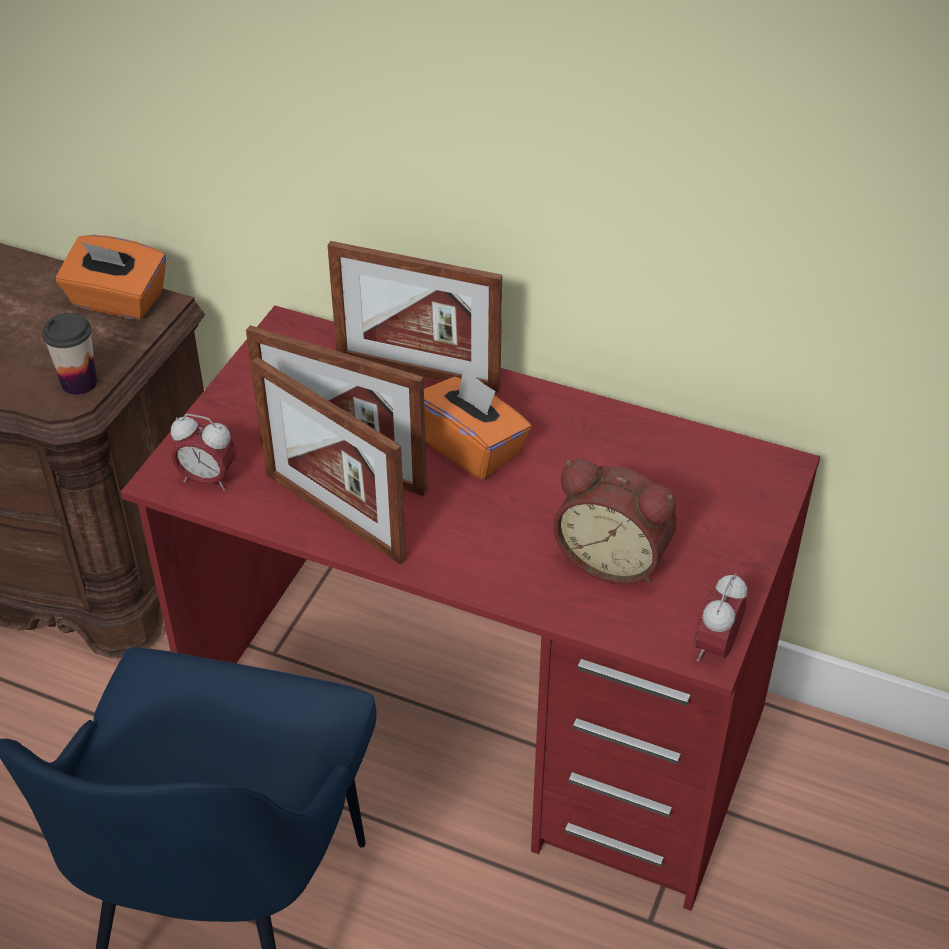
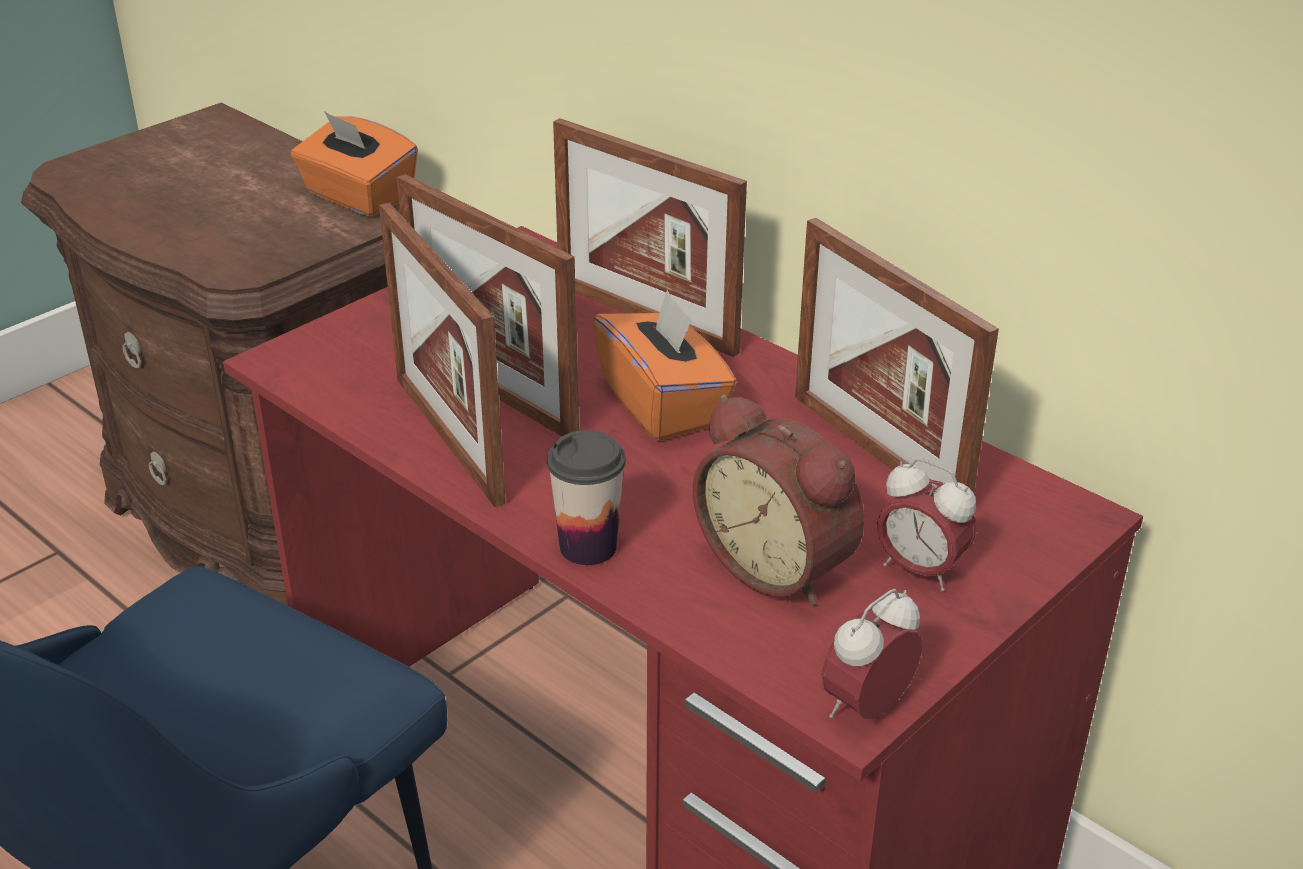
camera: 20 degrees right, 10 degrees down
(79, 383) = (263, 260): cup -> cup (588, 547)
(207, 479) = (327, 370): alarm clock -> alarm clock (919, 571)
(634, 451) = (877, 453): none -> picture frame

